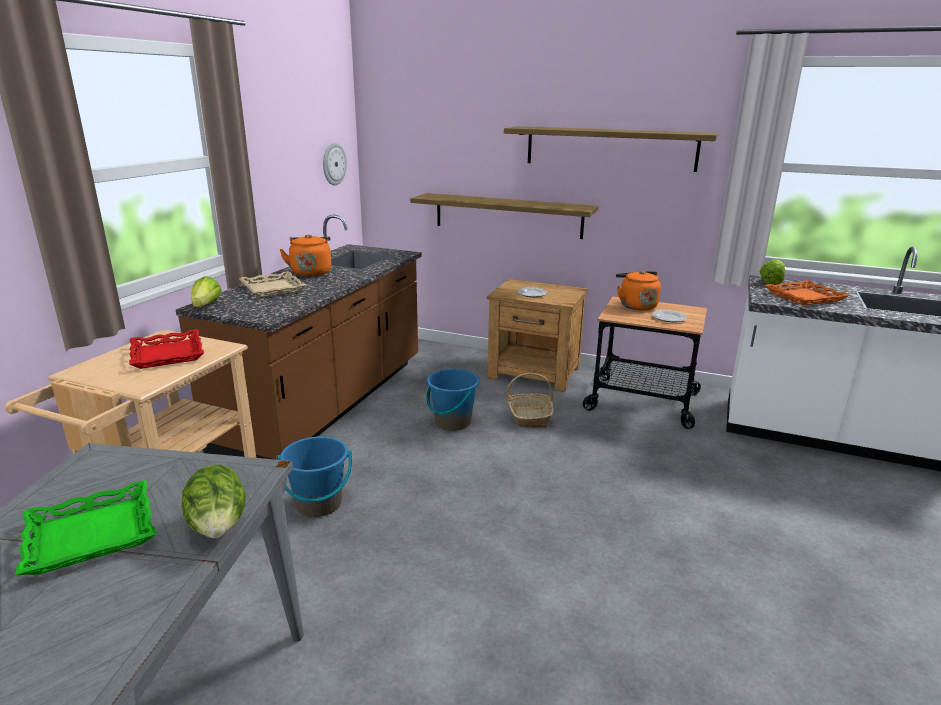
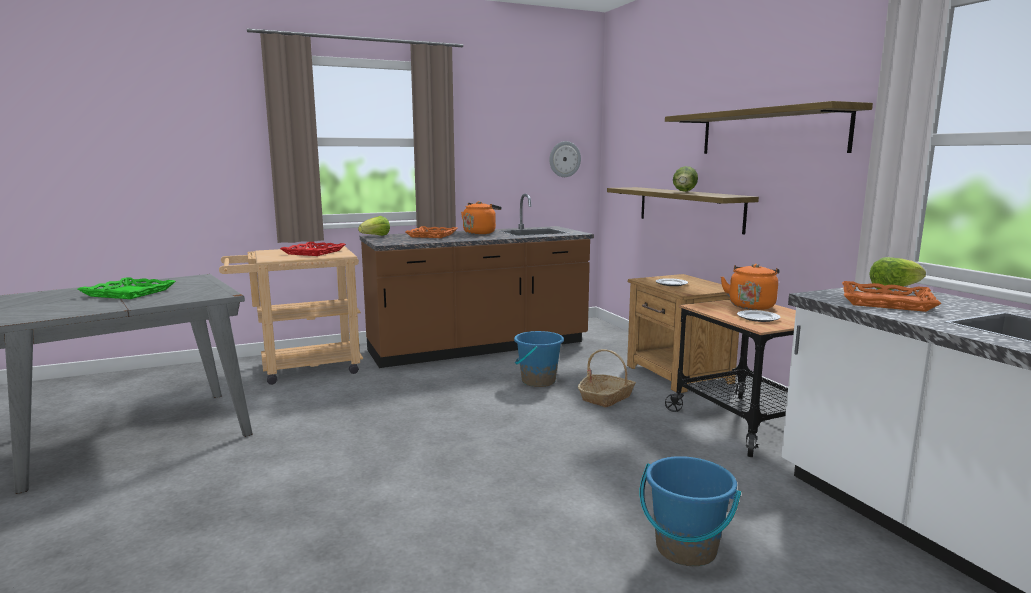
camera: 45 degrees right, 10 degrees down
(219, 528) = (157, 303): lettuce -> lettuce (684, 191)
(273, 289) = (432, 235): beige tray -> orange tray
(319, 504) = (371, 389): blue bucket -> blue bucket (685, 549)

